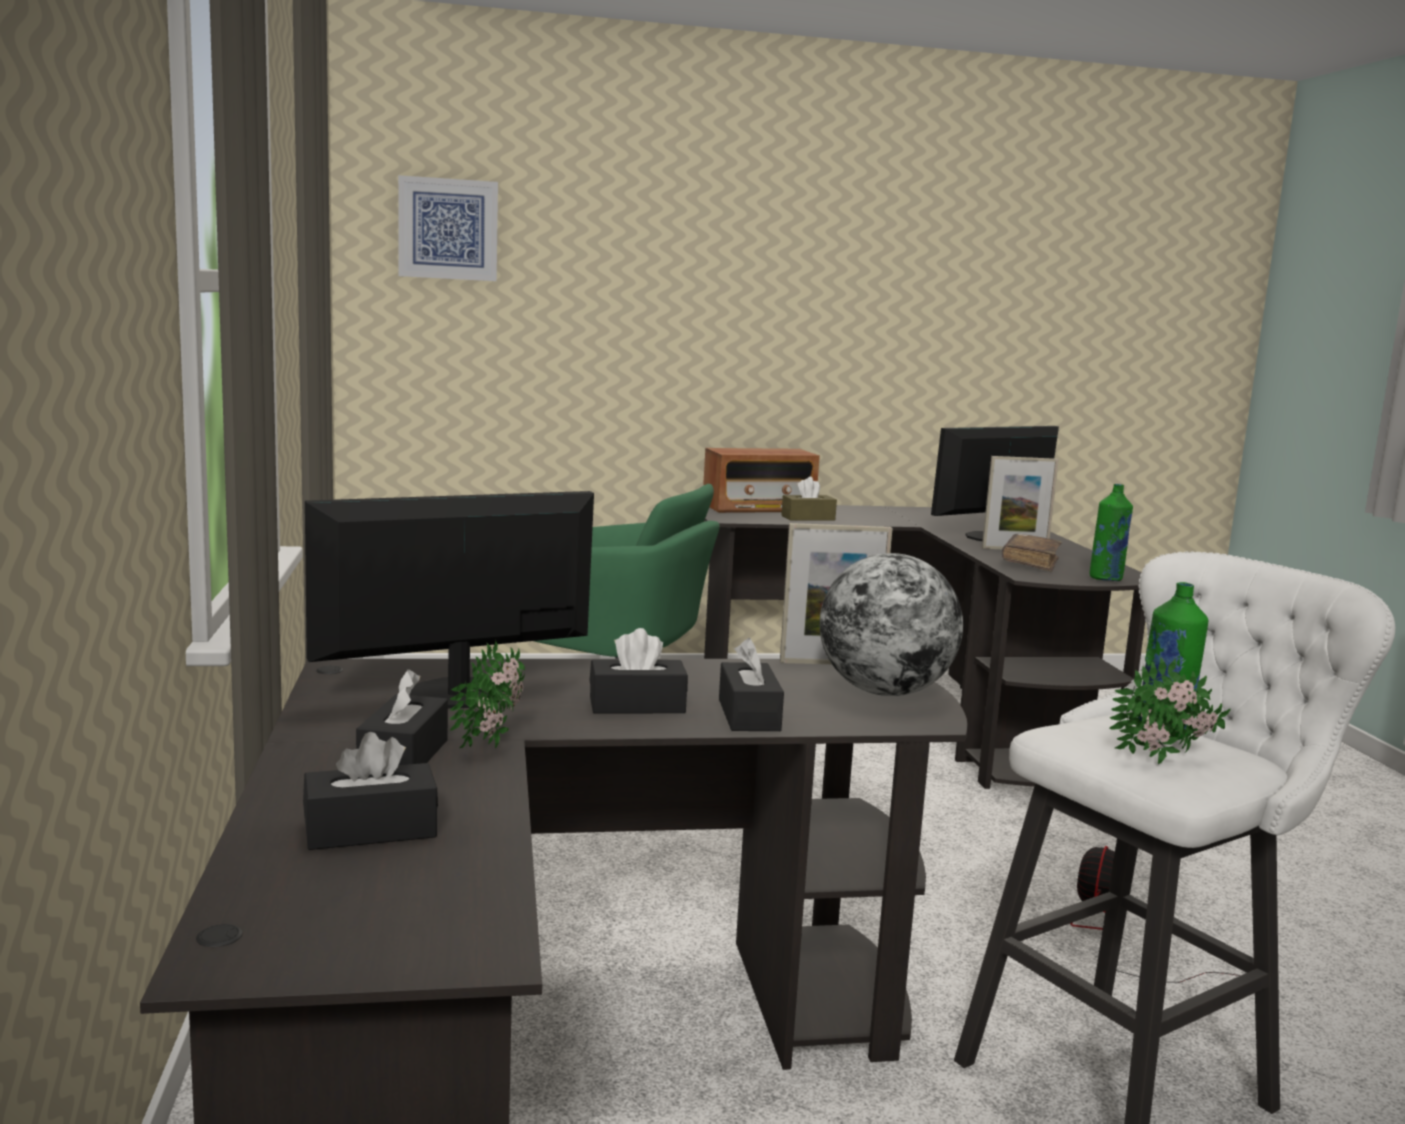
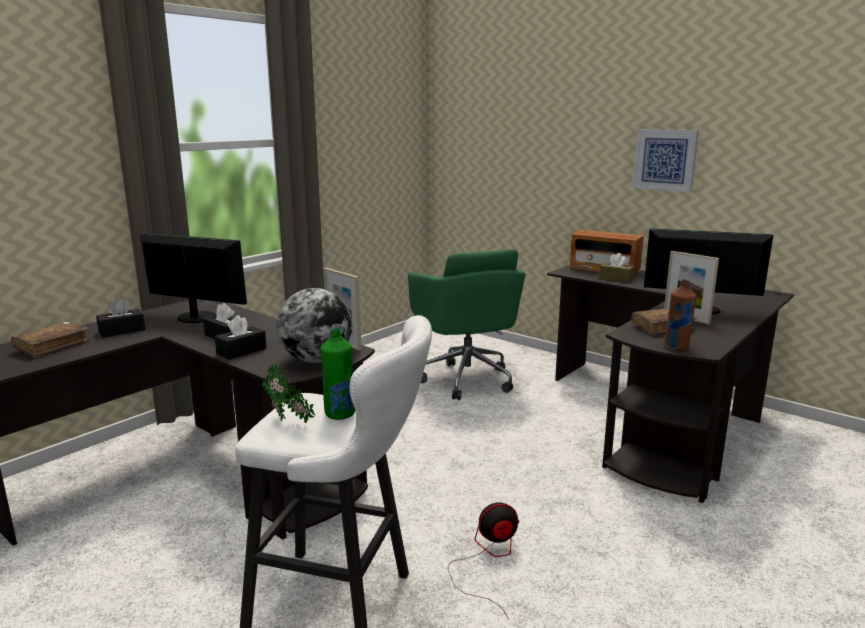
camera: 50 degrees right, 5 degrees up
(370, 830) = (52, 346): black tissue box -> brown book
(448, 229) = (471, 106): picture -> picture (665, 160)
(496, 742) = (152, 334): potted plant -> none
(1106, 579) = (676, 347): green bottle -> brown bottle

